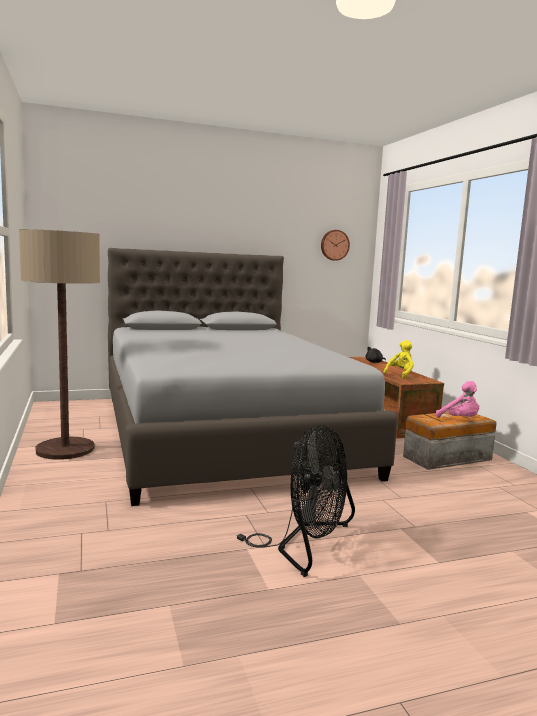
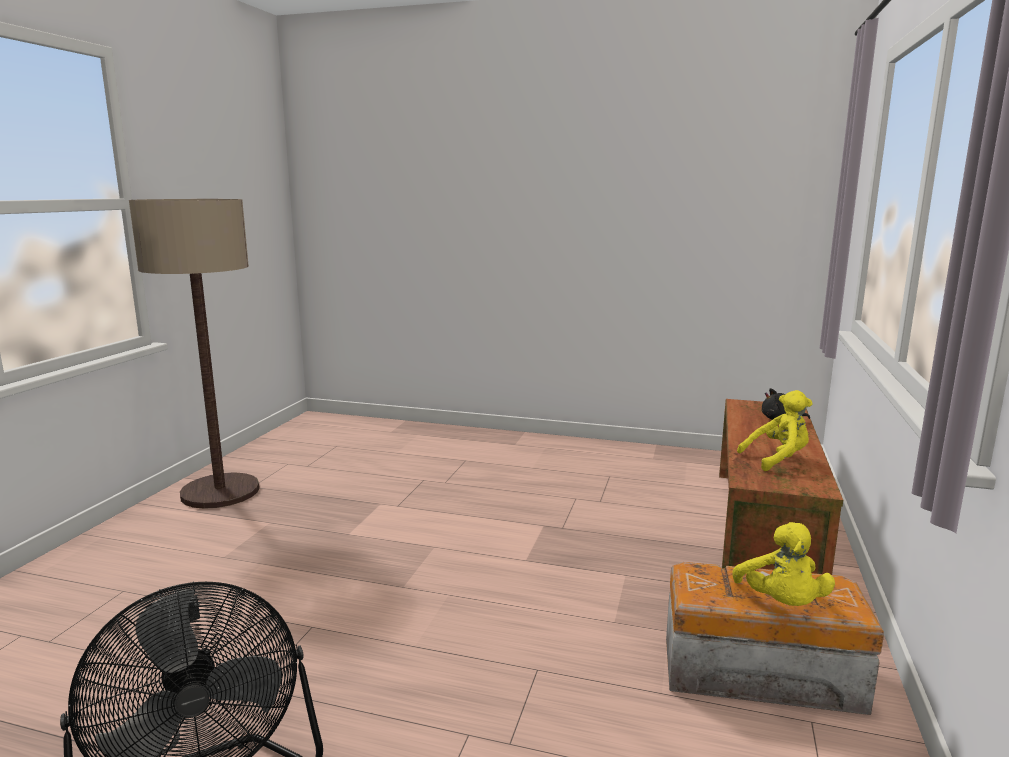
camera: 35 degrees right, 5 degrees up
(224, 432) = (442, 506): grey bed -> none
(334, 245) = (758, 186): wall clock -> none
(460, 420) = (781, 603): pink plush toy -> yellow plush toy

